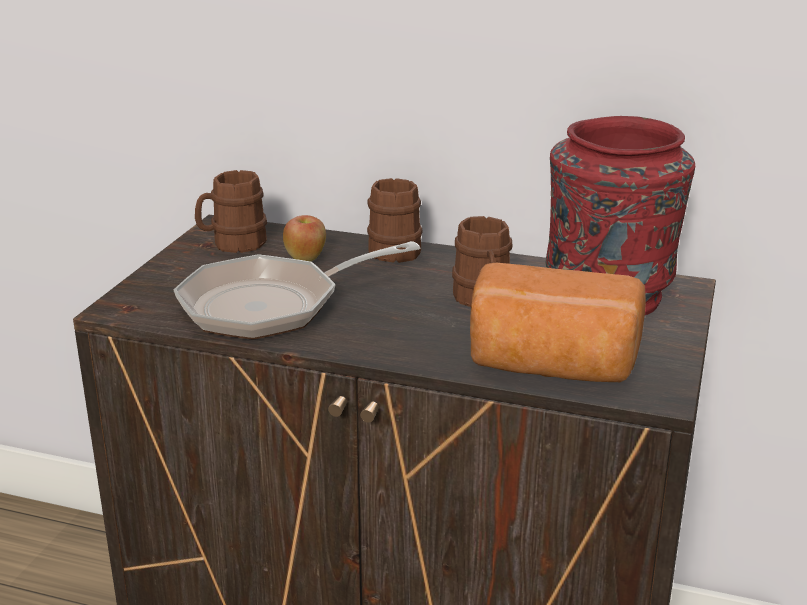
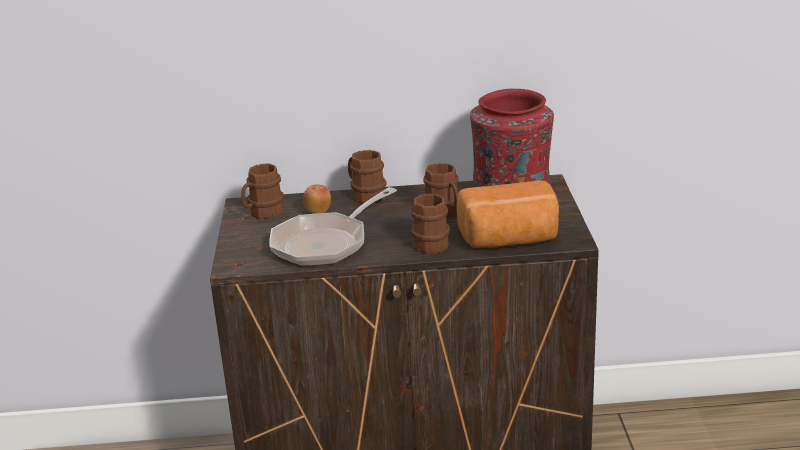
camera: 20 degrees left, 0 degrees up
(424, 340) = (431, 242): none -> brown mug

